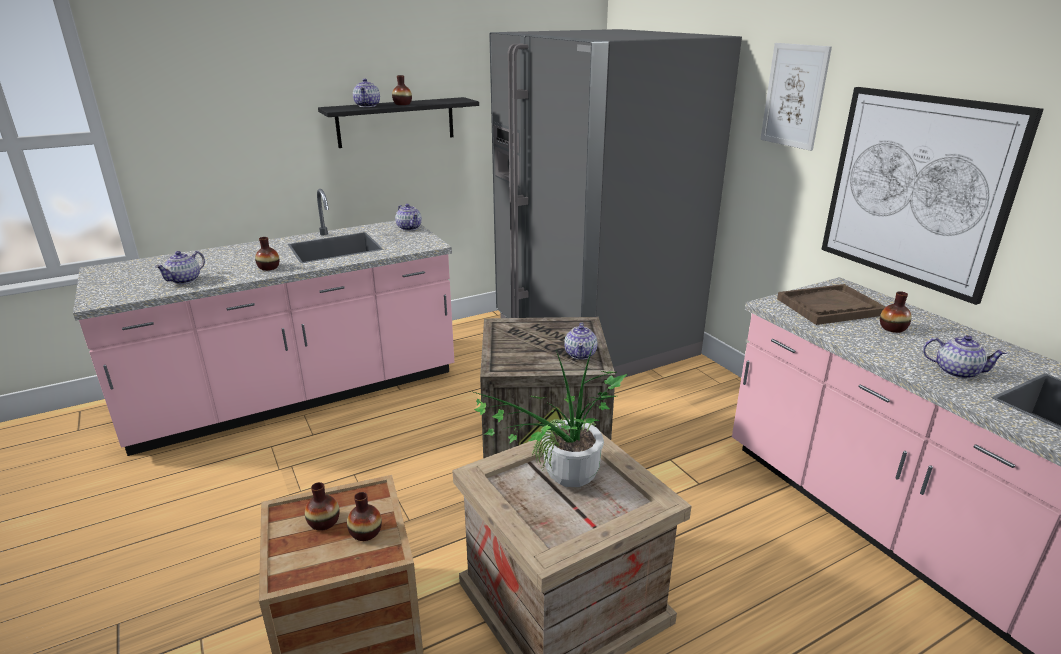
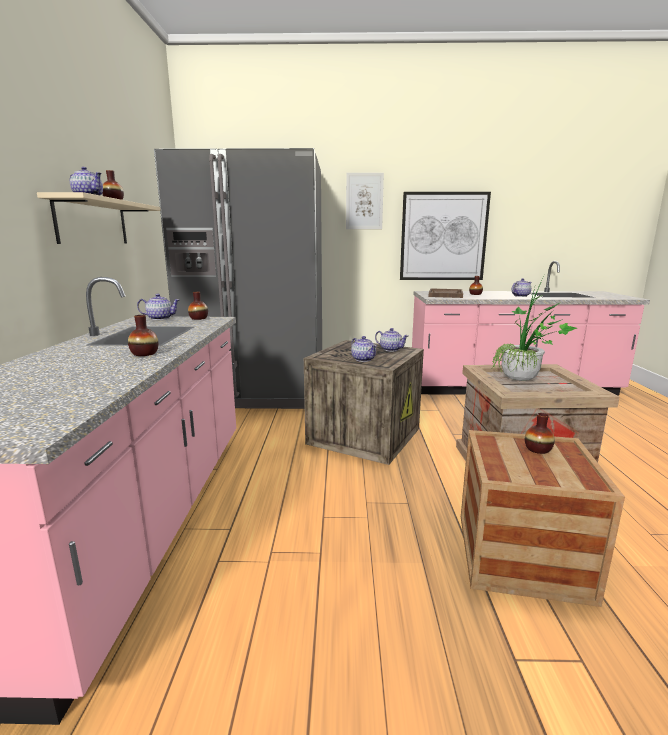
camera: 60 degrees left, 10 degrees down
(185, 280) = (86, 383): teapot -> teapot (363, 359)
(324, 522) = (520, 462): vase -> vase (198, 318)
(396, 122) = (93, 222): black shelf -> beige shelf

